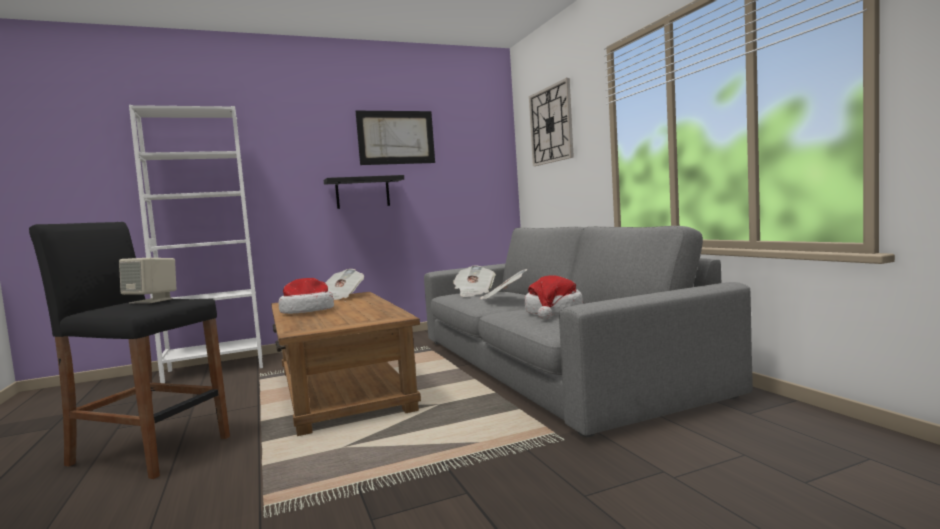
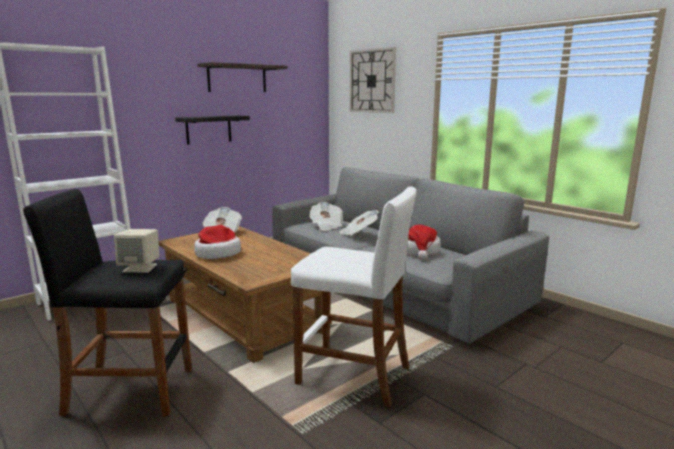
camera: 20 degrees left, 10 degrees up
(396, 137) = (237, 78): picture -> shelf
(398, 460) = (354, 375): none -> white stool

